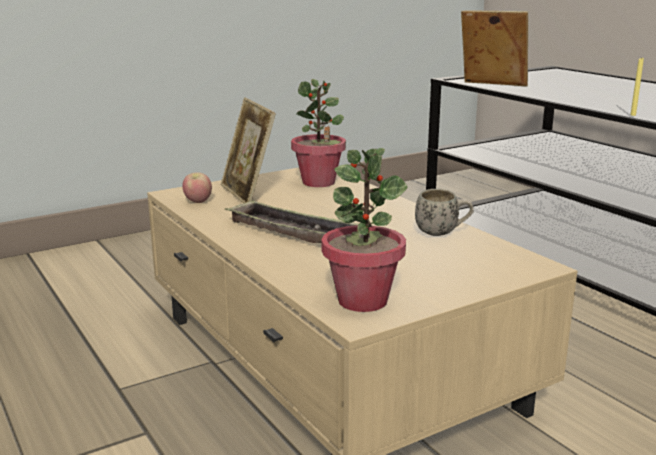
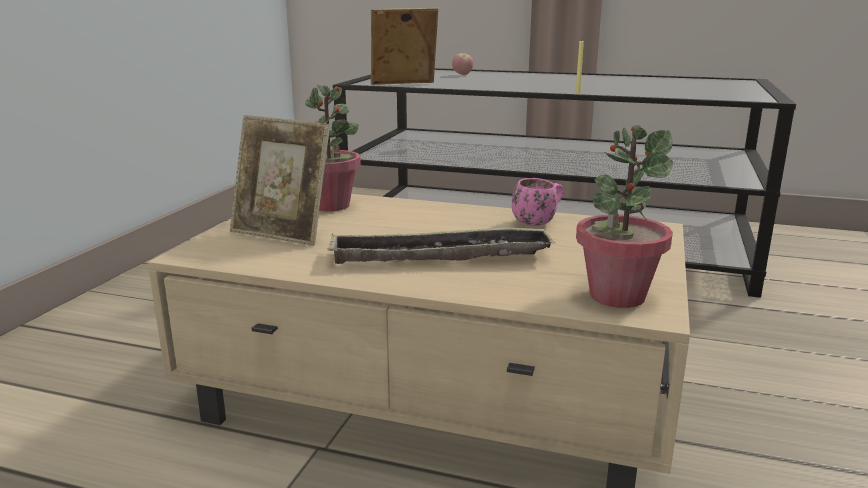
camera: 40 degrees left, 0 degrees up
(198, 202) = (242, 255): apple -> apple (462, 75)
(442, 233) = (538, 222): white mug -> pink mug

